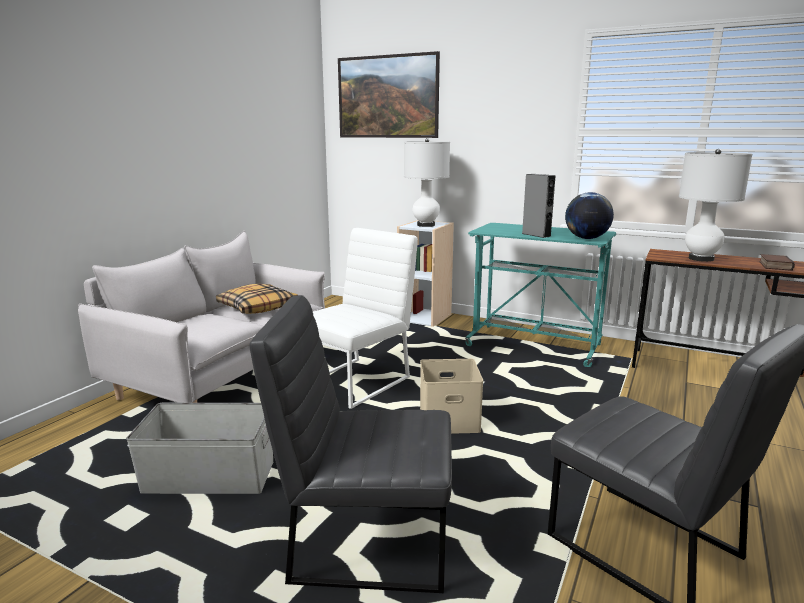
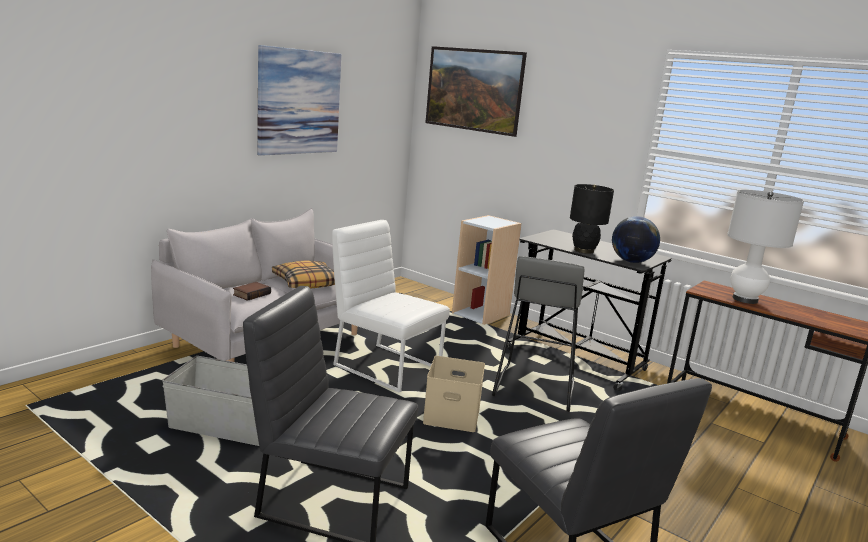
camera: 10 degrees right, 0 degrees up
(216, 118) = (299, 102): none -> picture
(357, 382) = (385, 366): white chair -> white chair turned 105 degrees counterclockwise
(425, 225) = (490, 222): white table lamp -> none
(512, 378) = (533, 388): none -> grey stool
(534, 345) = (576, 360): turquoise desk -> black desk
(536, 235) = (584, 250): grey speaker -> black table lamp
(774, 266) = (815, 318): book -> book (251, 294)

